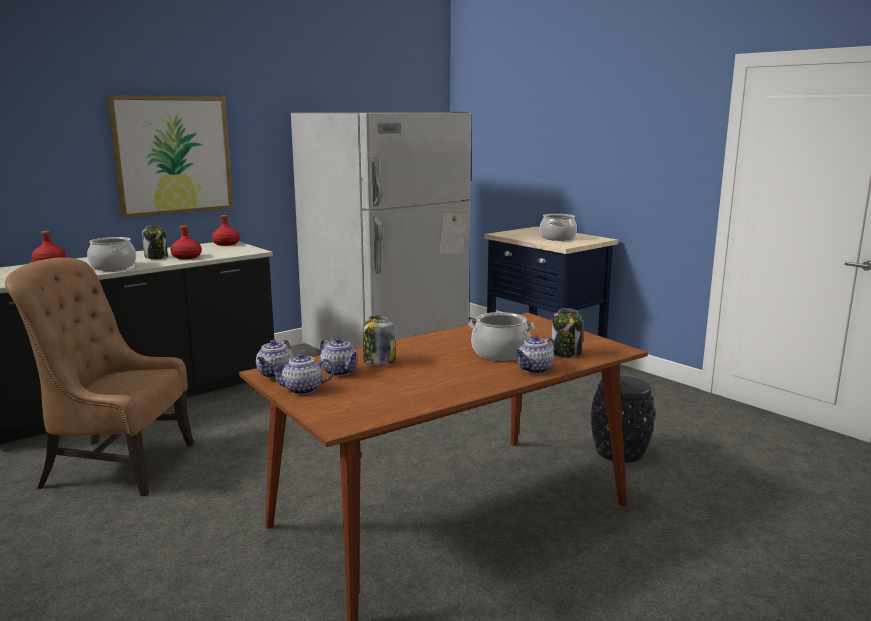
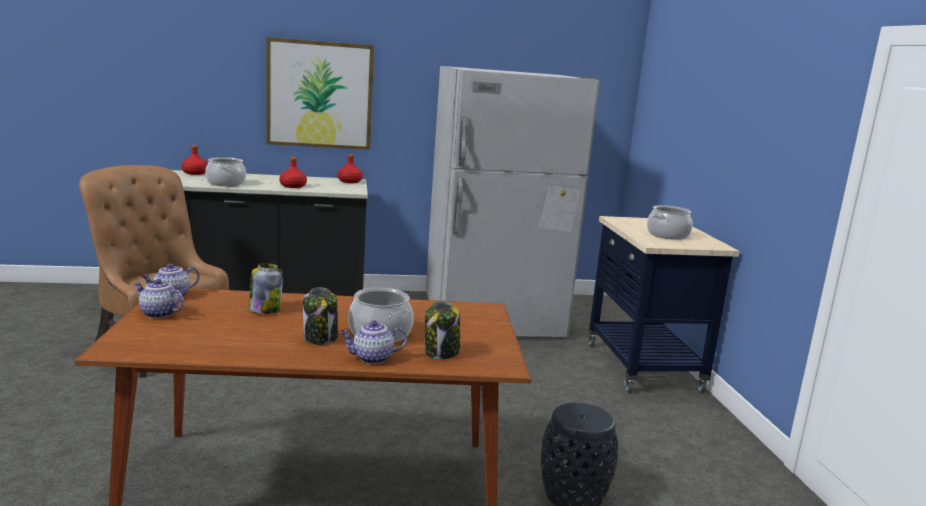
camera: 30 degrees right, 0 degrees up
(156, 257) = (273, 182): jar -> jar (320, 338)
(340, 372) = (218, 308): teapot -> none

